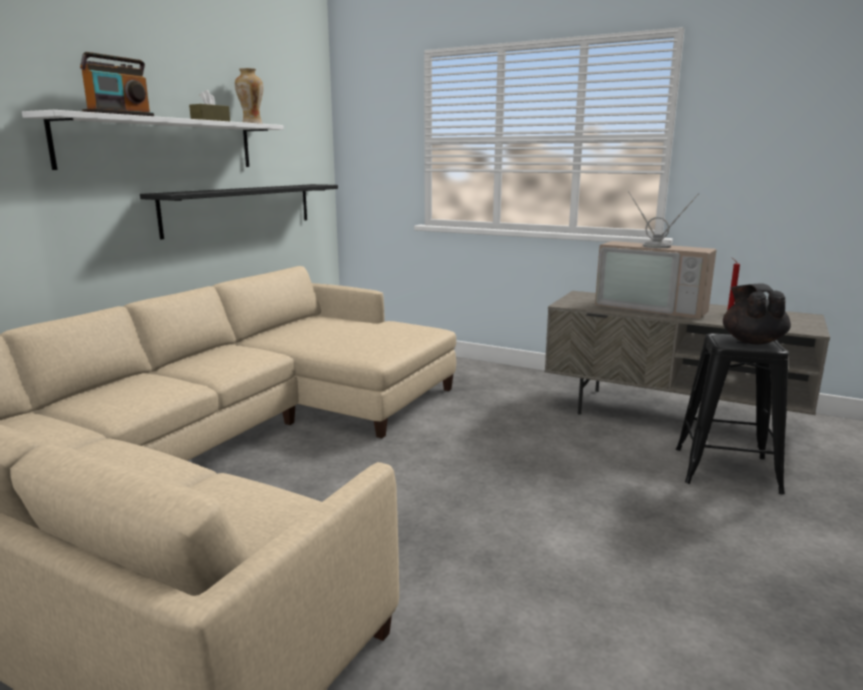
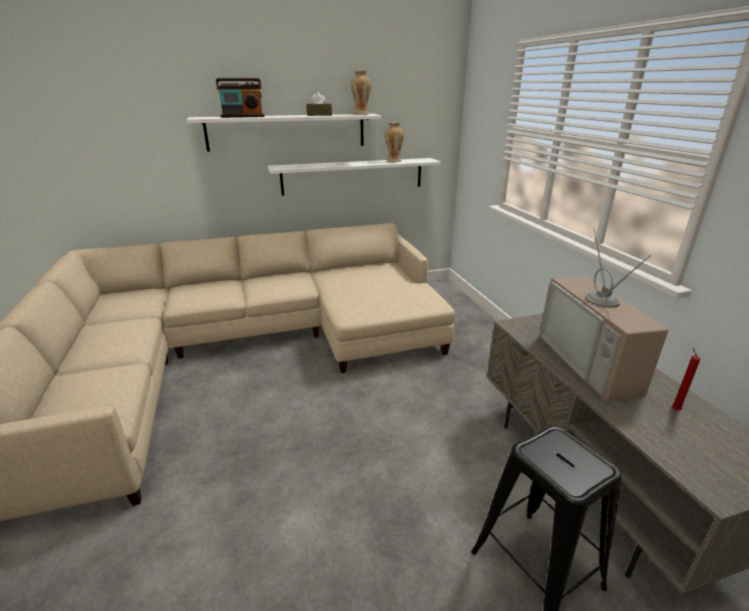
camera: 45 degrees right, 10 degrees up
(241, 208) = (353, 176): black shelf -> white shelf
(288, 186) = (393, 161): none -> vase
(752, 341) = (575, 463): black teapot -> none

